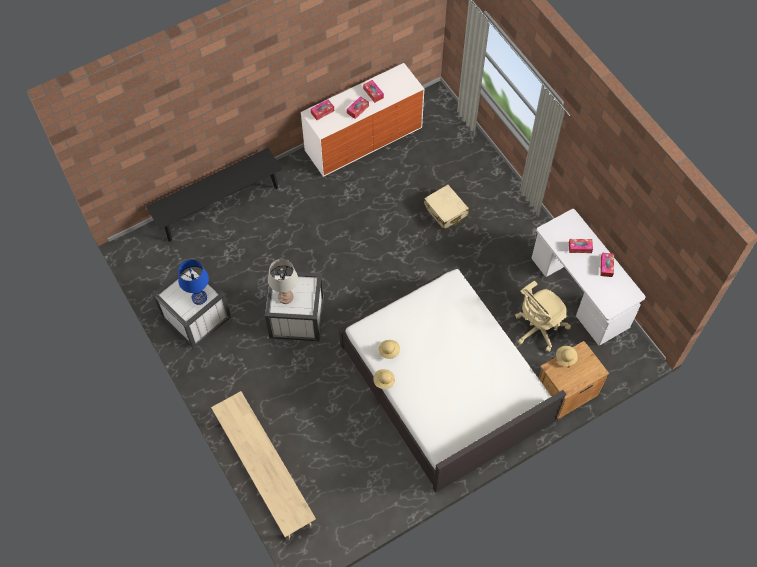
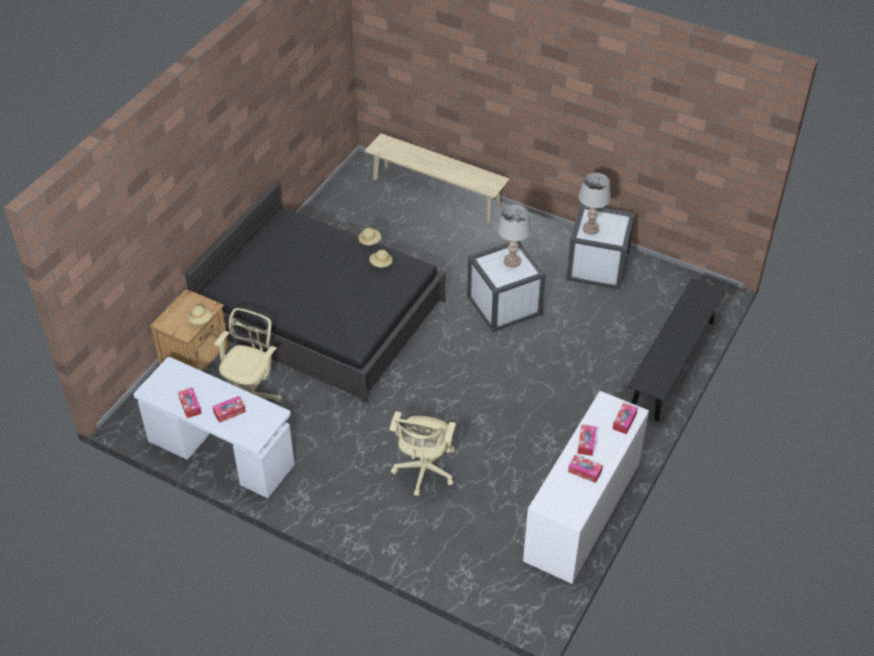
camera: 150 degrees right, 15 degrees down
(199, 298) = (590, 229): blue table lamp -> grey table lamp
(445, 211) = (424, 471): beige suitcase -> beige office chair
(445, 383) = (321, 314): white bed -> black bed

